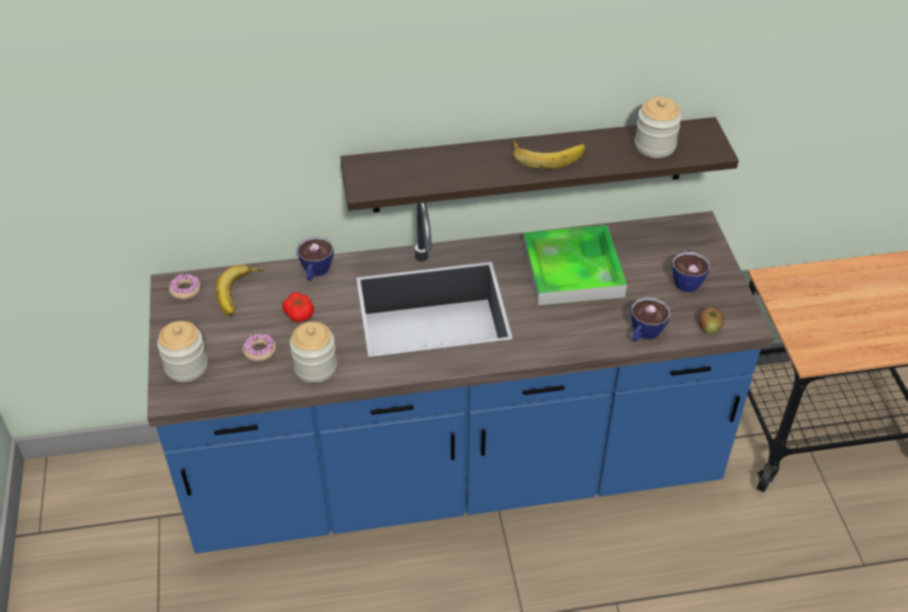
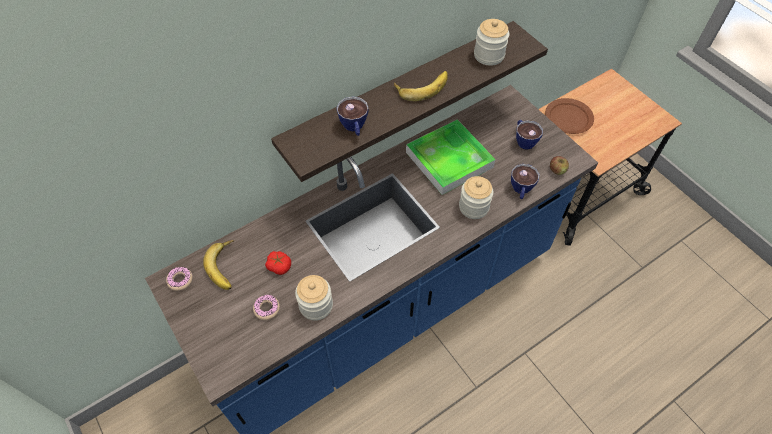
camera: 25 degrees left, 10 degrees up
(186, 366) = (217, 345): jar -> jar (473, 207)
(315, 272) = (273, 228): cup -> cup (354, 128)
(801, 292) = (568, 118): none -> brown plate

